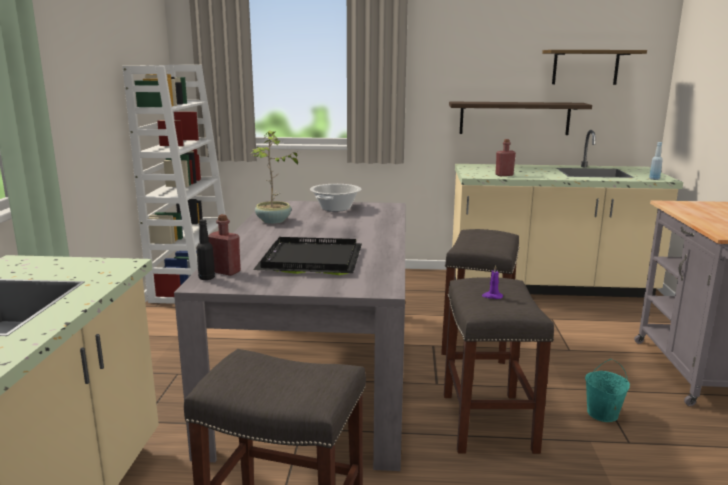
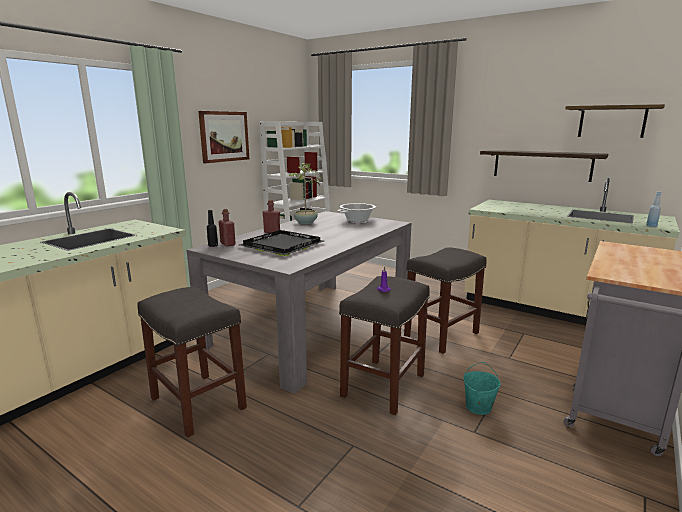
camera: 30 degrees right, 0 degrees up
(84, 92) = (224, 136): none -> picture
(504, 175) = (509, 210): red bottle -> red bottle (272, 232)

